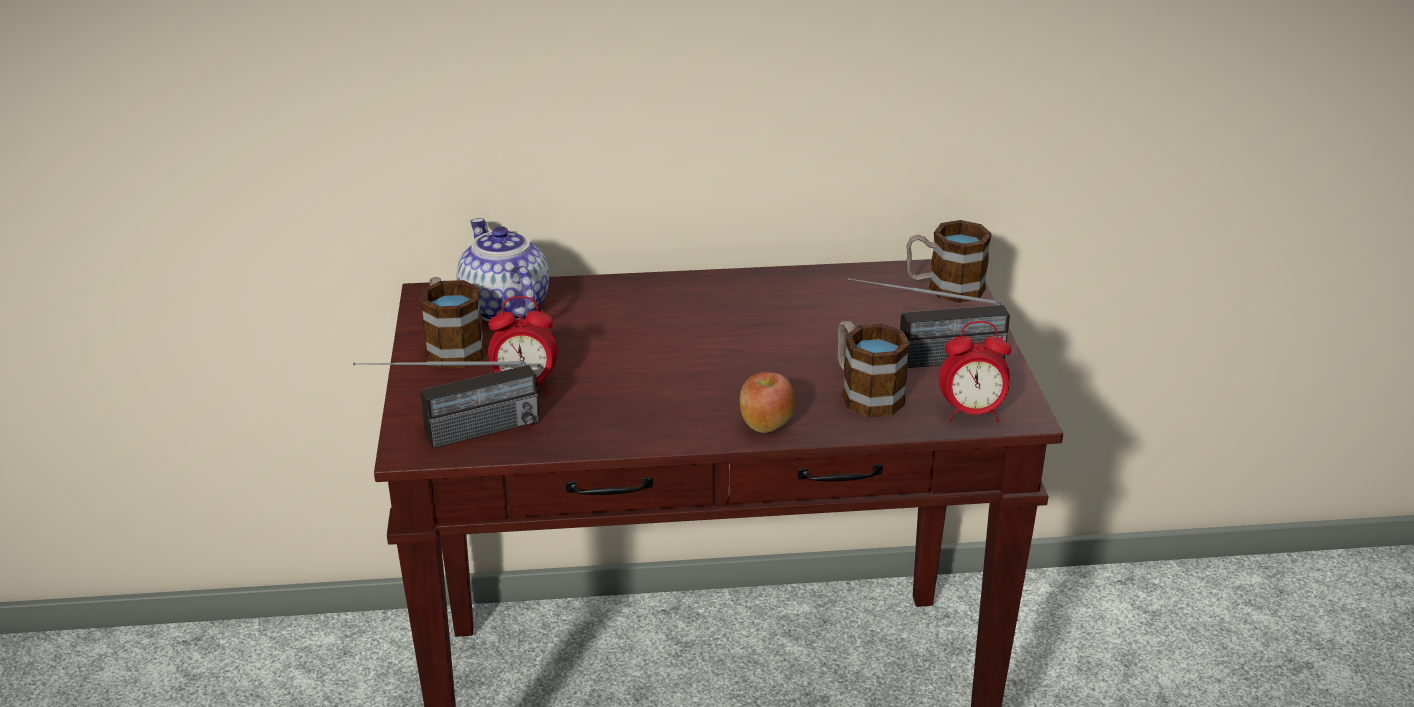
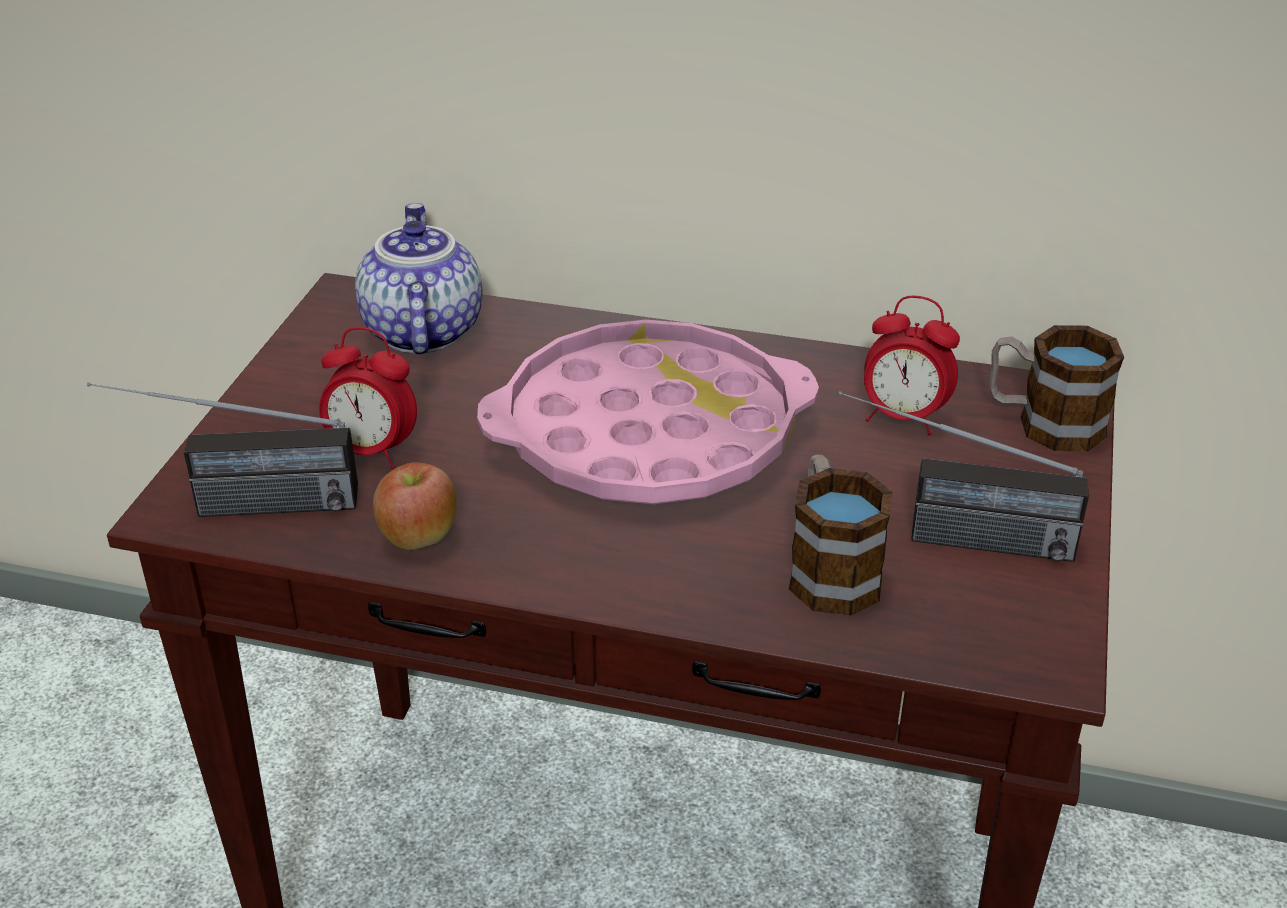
camera: 20 degrees right, 5 degrees up
(451, 346) = (321, 372): mug -> none
(703, 340) = (648, 433): none -> pink tray
(765, 425) = (654, 588): apple -> apple (419, 538)
(971, 413) = (973, 642): alarm clock -> alarm clock (903, 418)

